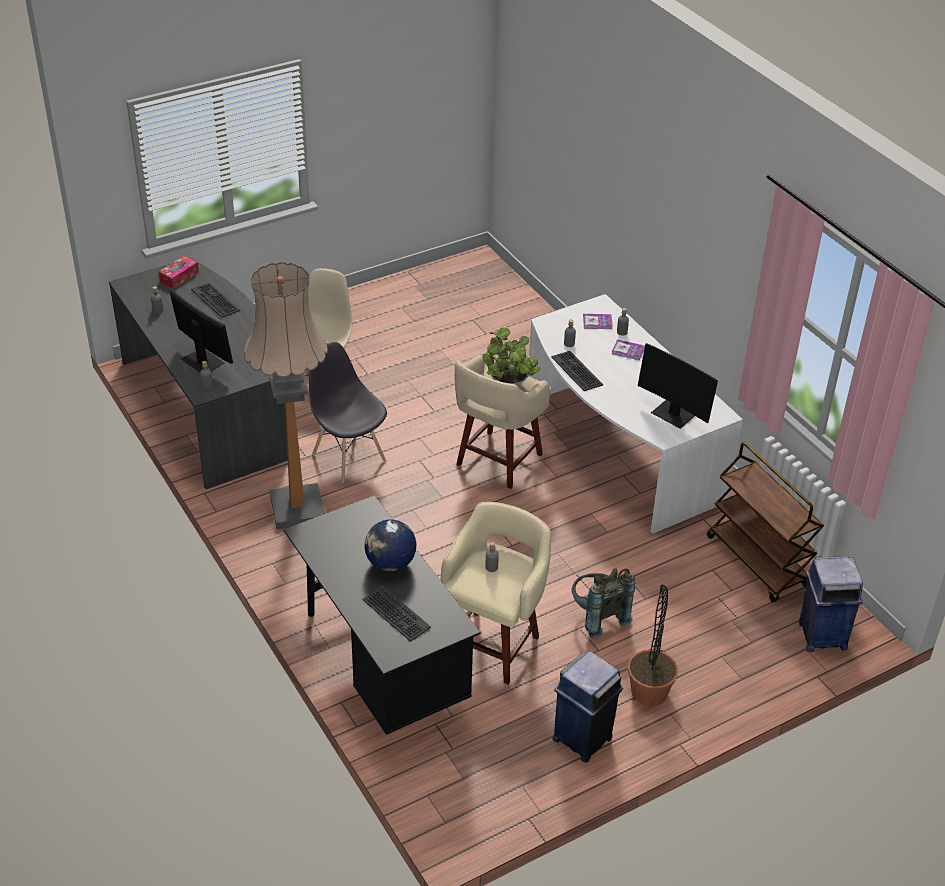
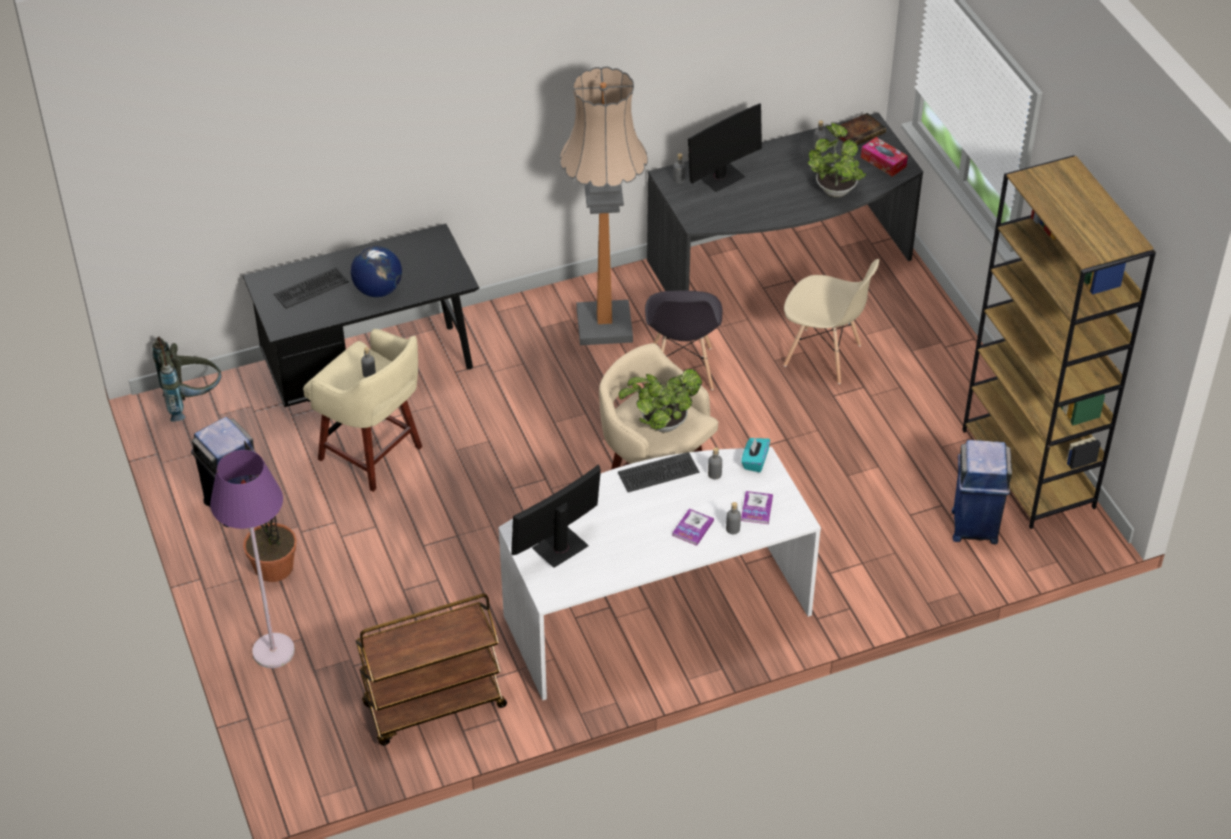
camera: 100 degrees right, 5 degrees up
(138, 290) = (859, 132): none -> book
(216, 300) = (834, 188): keyboard -> potted plant
(348, 457) = (681, 369): grey chair -> grey chair turned 120 degrees clockwise
(428, 282) = (1029, 469): none -> brown bookcase
(549, 325) = (754, 461): none -> turquoise tissue box
(597, 616) = (388, 543): grey backpack -> grey backpack (192, 401)
(742, 673) = (273, 651): none -> purple floor lamp
(821, 635) = (305, 738): blue trash can -> blue trash can (974, 525)

